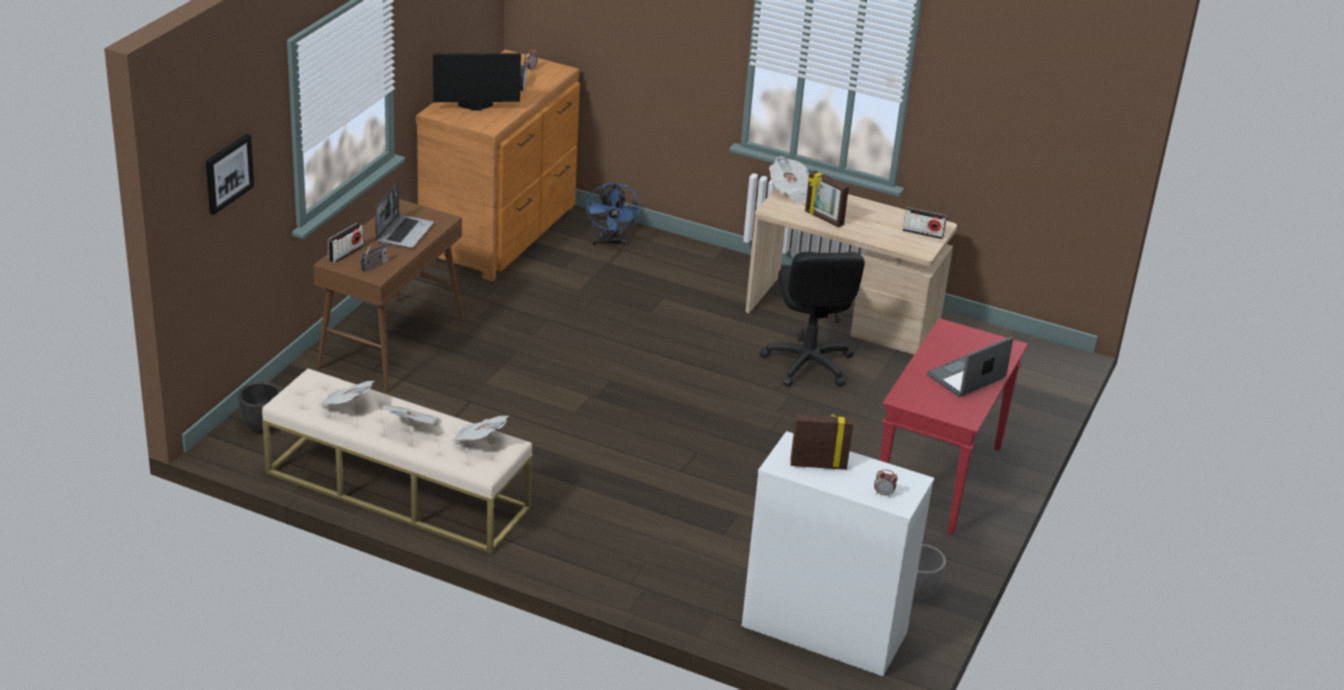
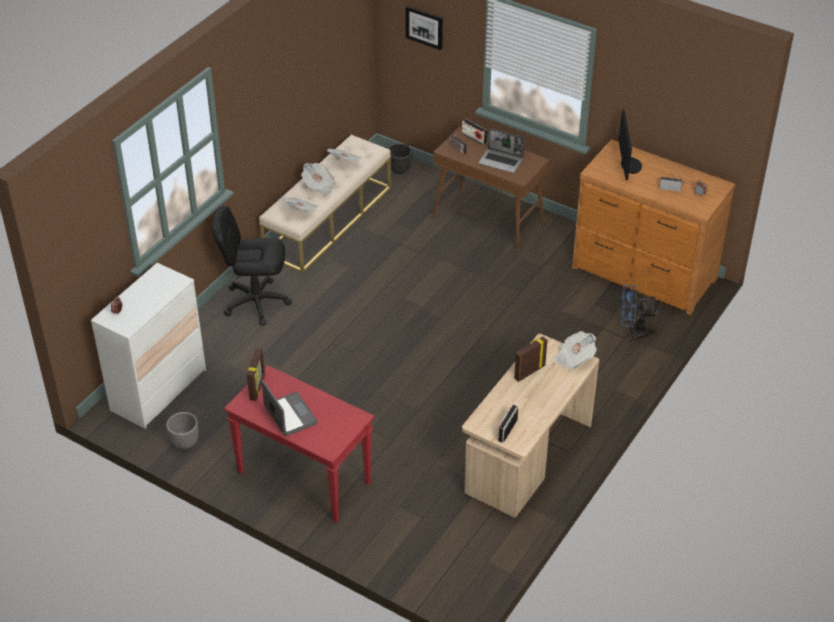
camera: 100 degrees right, 10 degrees up
(807, 364) = (458, 426): black office chair -> black office chair (256, 302)
(818, 465) = (154, 288): picture frame -> picture frame (258, 387)

